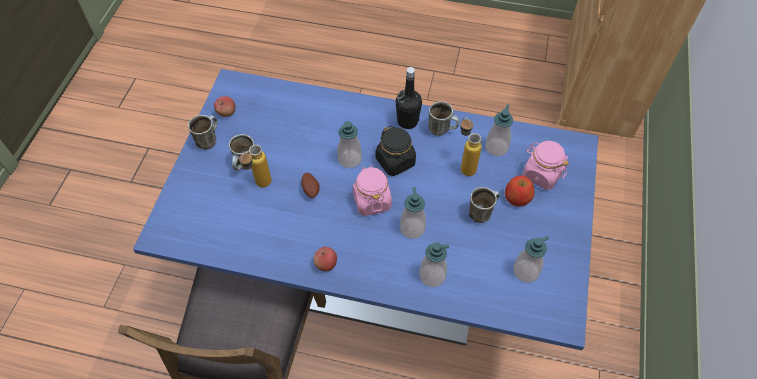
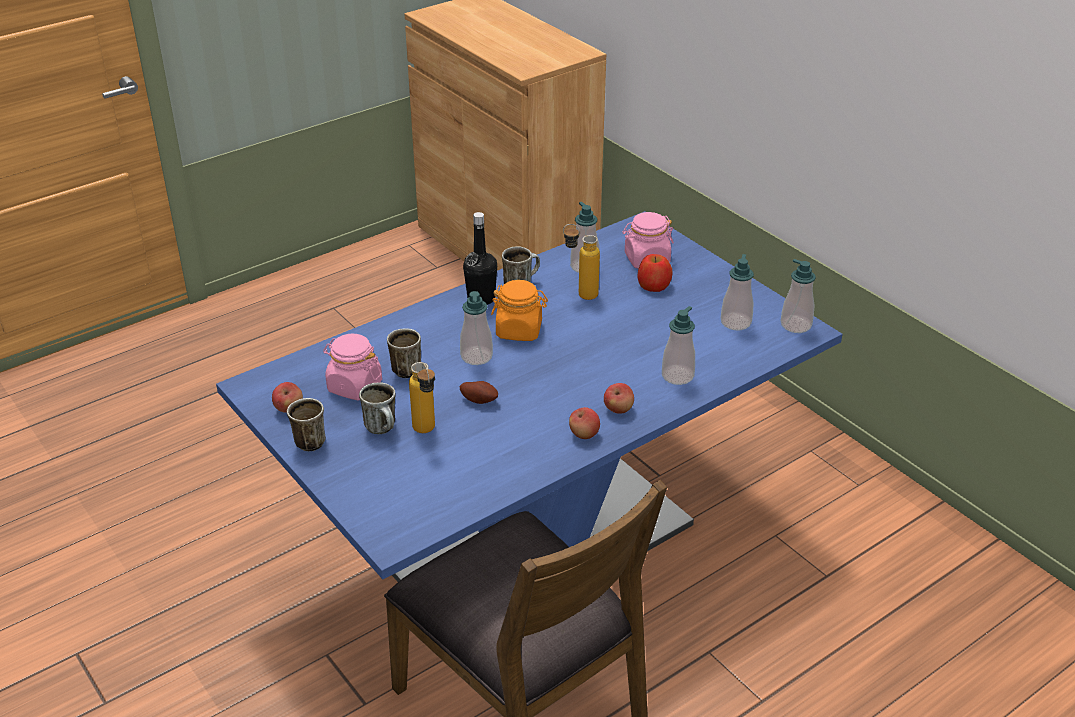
camera: 50 degrees left, 20 degrees down
(367, 266) = (618, 409): none -> apple
(371, 201) = (546, 368): pink jar -> pink jar (354, 386)
(395, 161) = (519, 330): black jar -> orange jar
(412, 228) = (610, 360): soap dispenser -> soap dispenser (795, 325)
(481, 212) = (644, 312): mug -> mug (405, 368)

